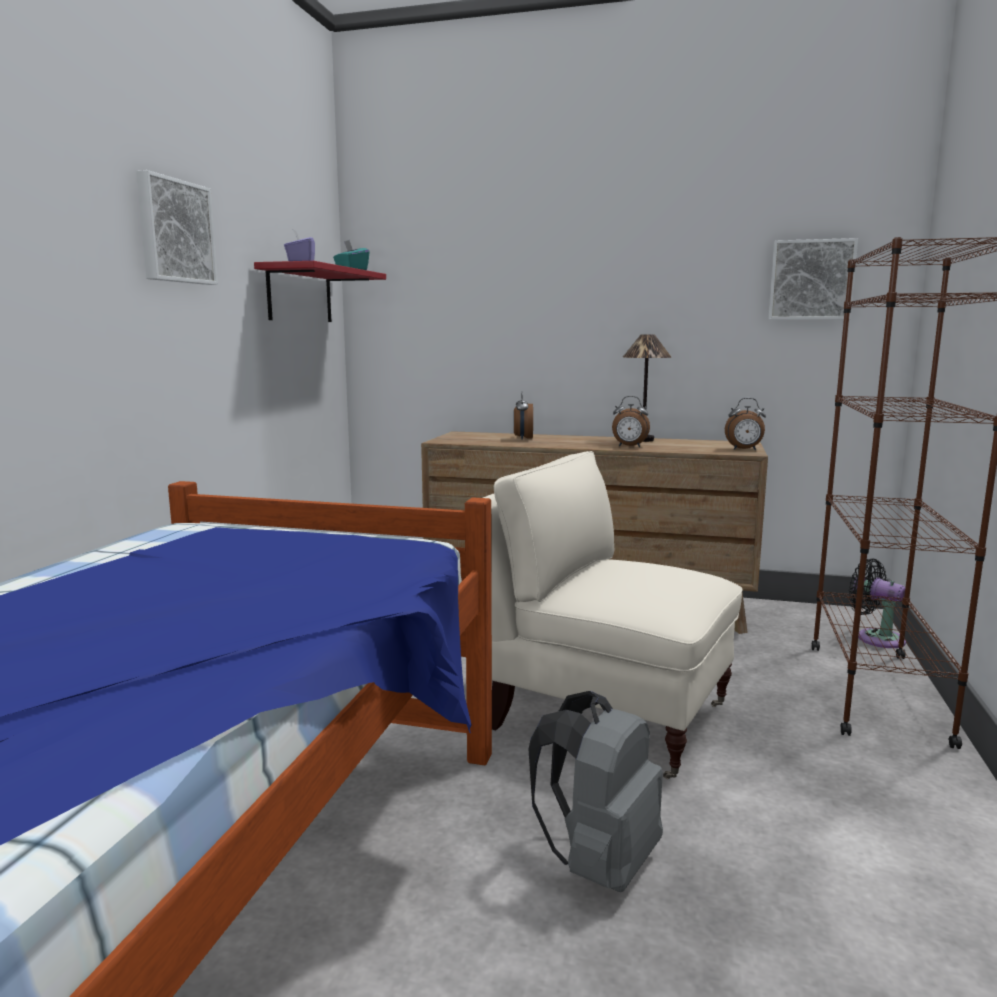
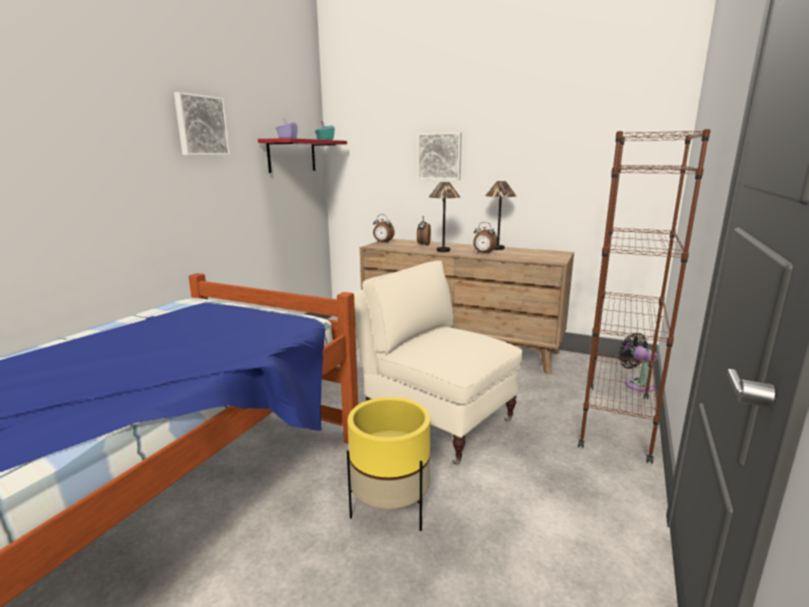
camera: 10 degrees right, 5 degrees up
(563, 444) = (443, 250): none -> table lamp
(599, 862) = (390, 509): grey backpack -> yellow planter
(744, 449) = (556, 258): alarm clock -> alarm clock (383, 242)
(811, 280) = (612, 145): picture -> picture (440, 156)

